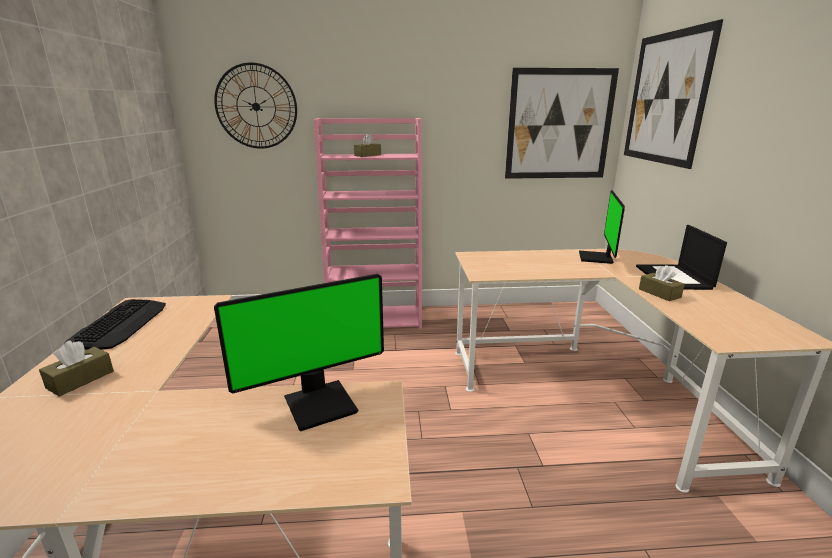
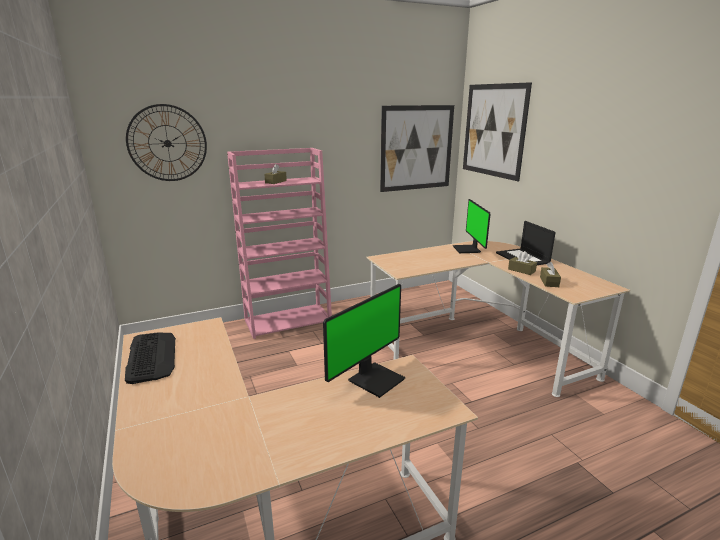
camera: 20 degrees left, 0 degrees up
(80, 379) = (174, 402): brown tissue box -> brown tissue box (549, 282)

